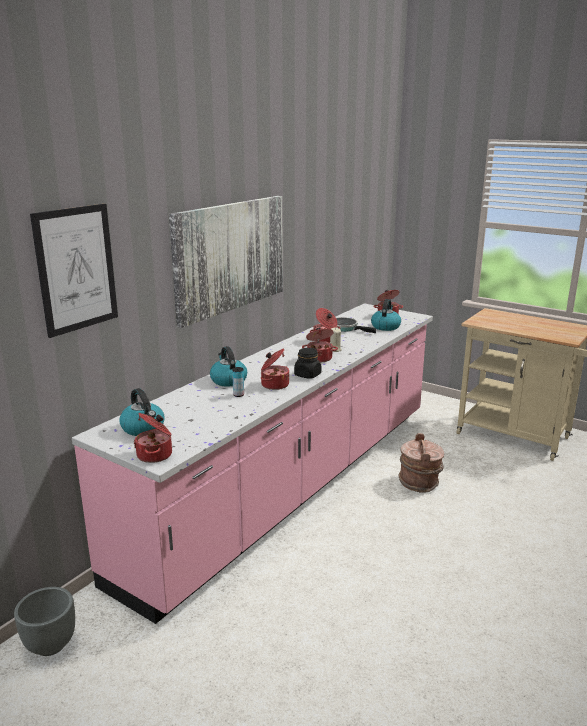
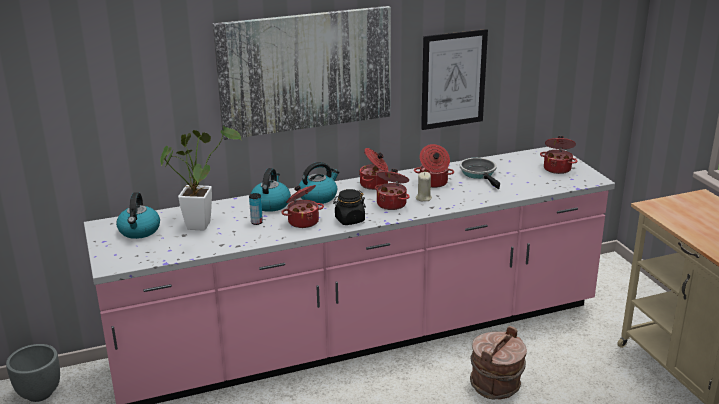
camera: 35 degrees right, 5 degrees up
(76, 269) = (94, 71): picture -> picture (453, 79)
(155, 455) = (114, 259): cooking pot -> cooking pot (374, 184)
(191, 408) = (201, 223): none -> potted plant
(385, 326) = (528, 183): kettle -> kettle (318, 197)

